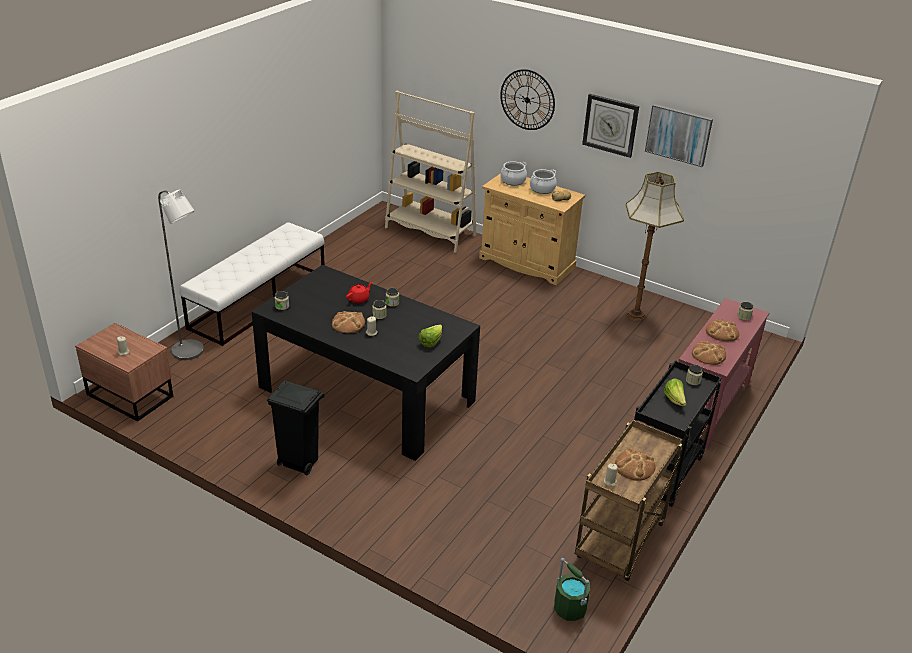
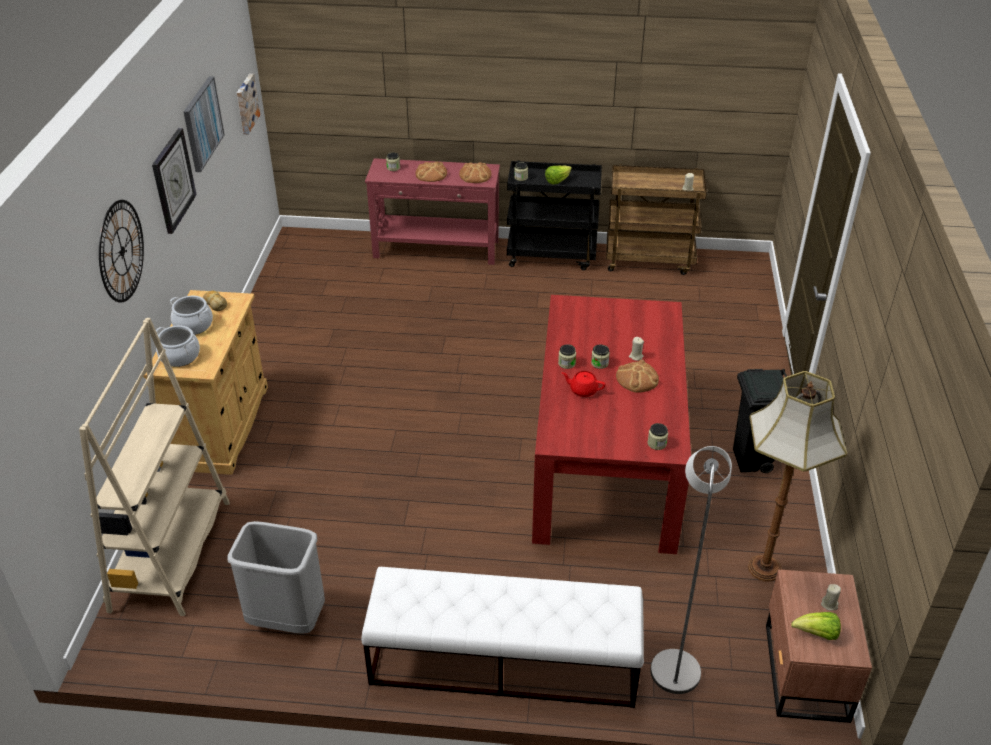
camera: 115 degrees left, 5 degrees up
(353, 251) = (286, 620): none -> grey trash can
(367, 394) = (606, 459): black dining table -> red dining table
(431, 342) = (611, 314): lettuce -> lettuce (817, 634)
(569, 608) = (735, 267): green bucket -> none
(634, 466) = (659, 183): bread -> none
(636, 315) = (299, 316): floor lamp -> floor lamp (763, 567)
(773, 192) = (246, 103): none -> picture

